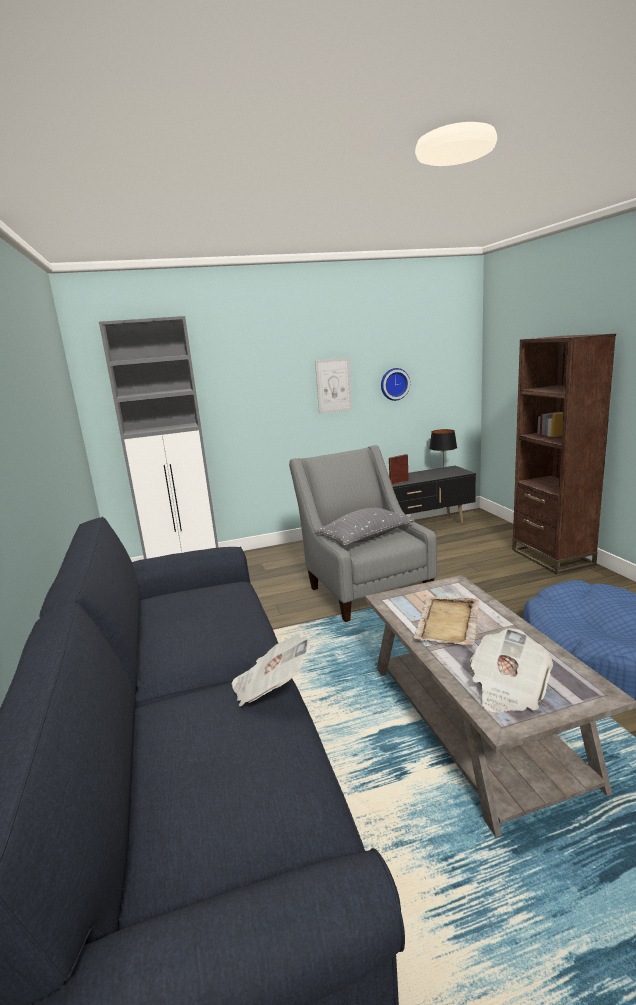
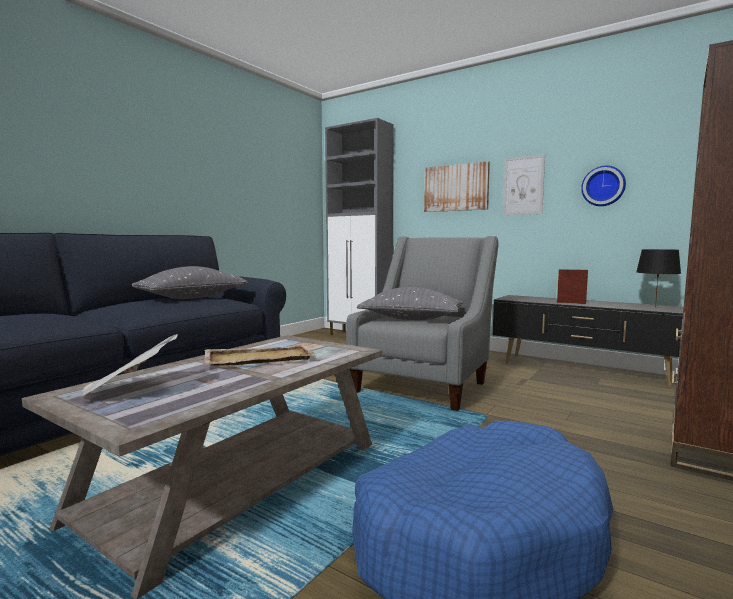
camera: 50 degrees right, 10 degrees down
(197, 604) = (192, 298): none -> grey pillow
(269, 390) = (456, 188): none -> picture
(271, 688) = (69, 318): newspaper -> none

